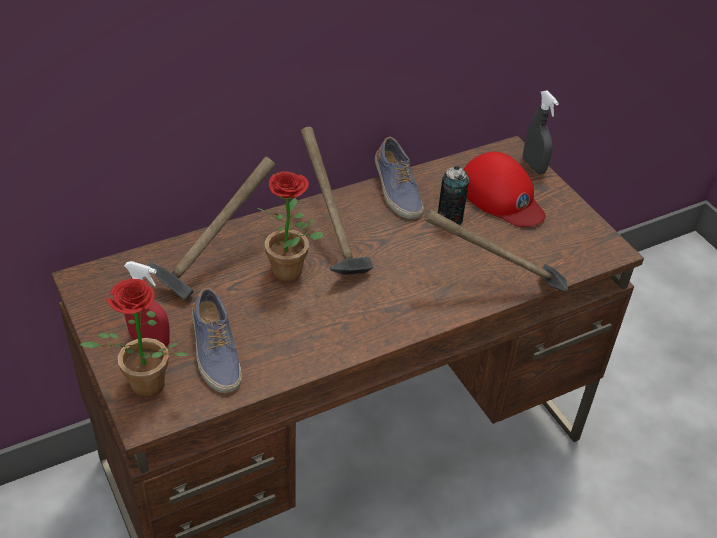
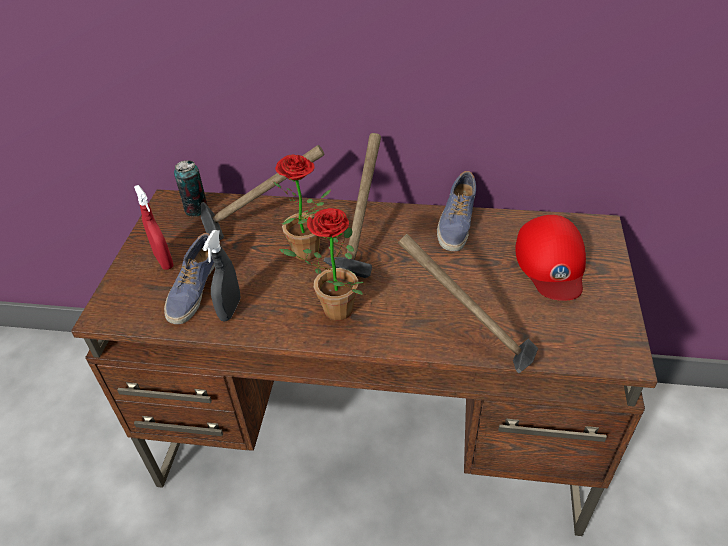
camera: 40 degrees right, 0 degrees up
(142, 389) = (123, 292): potted plant -> potted plant (331, 311)
(449, 219) = (481, 264): can -> can (196, 209)
(534, 166) = (611, 247): grey spray bottle -> grey spray bottle (230, 309)

